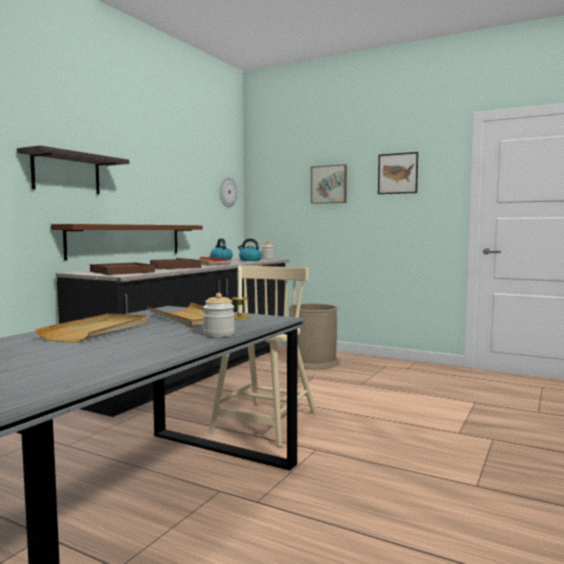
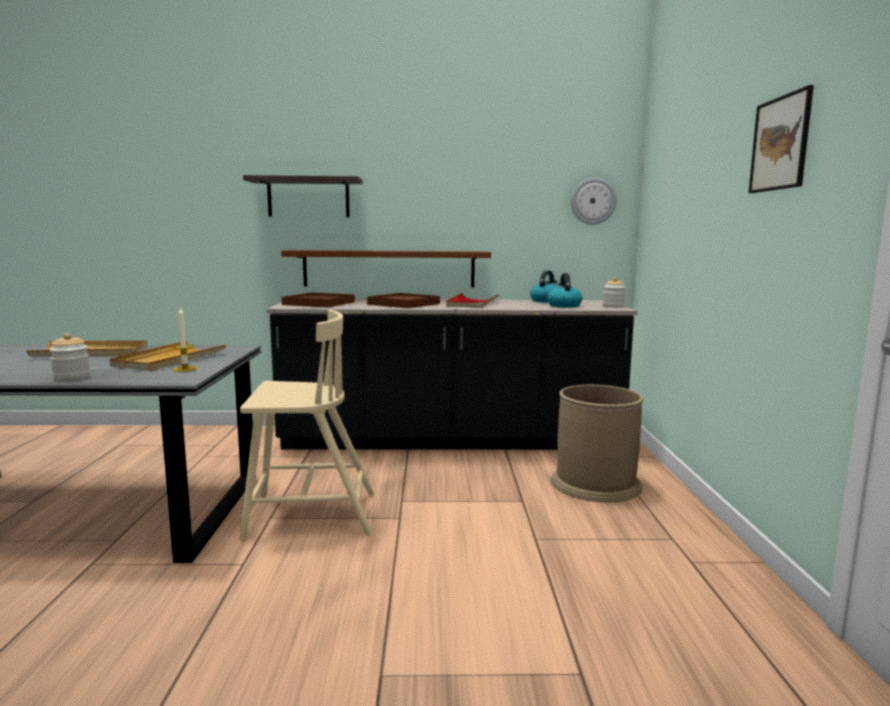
camera: 60 degrees right, 5 degrees up
(329, 184) = (704, 178): picture -> none

